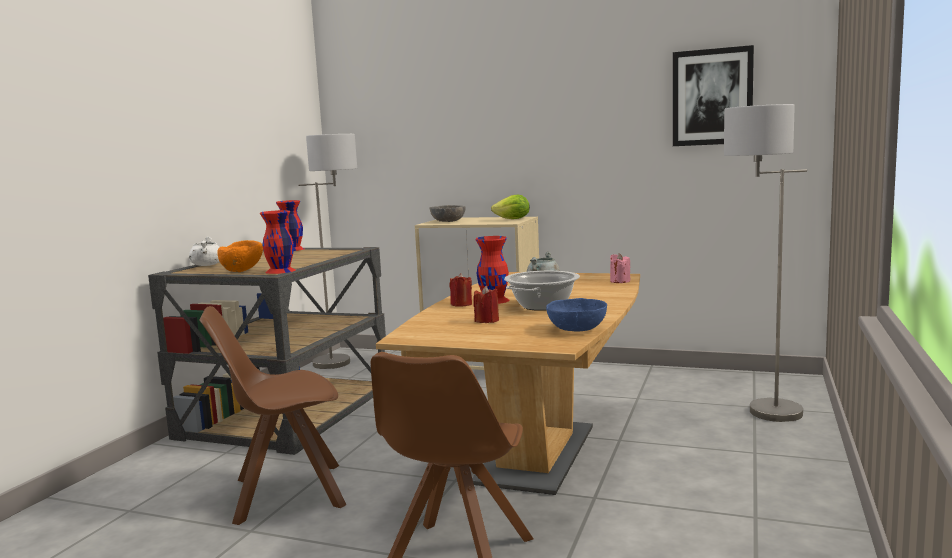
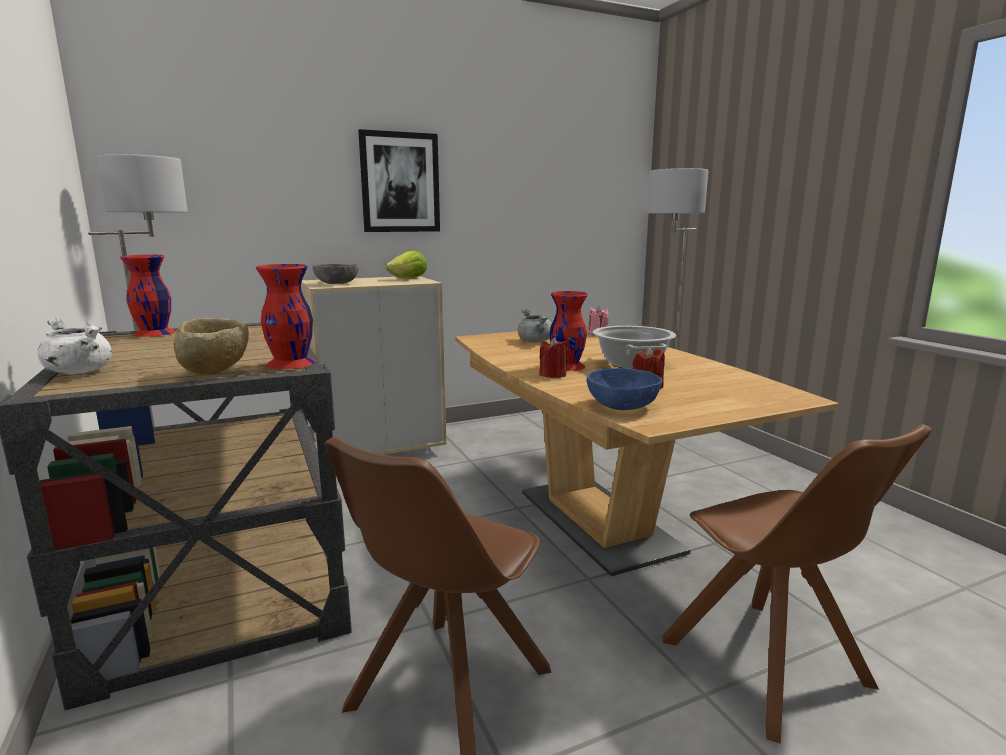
camera: 45 degrees left, 5 degrees up
(242, 271) = (216, 372): orange bowl -> beige bowl
(577, 329) = (745, 380): blue bowl -> blue bowl (622, 406)
(712, 97) = (570, 162): picture -> picture (400, 183)

